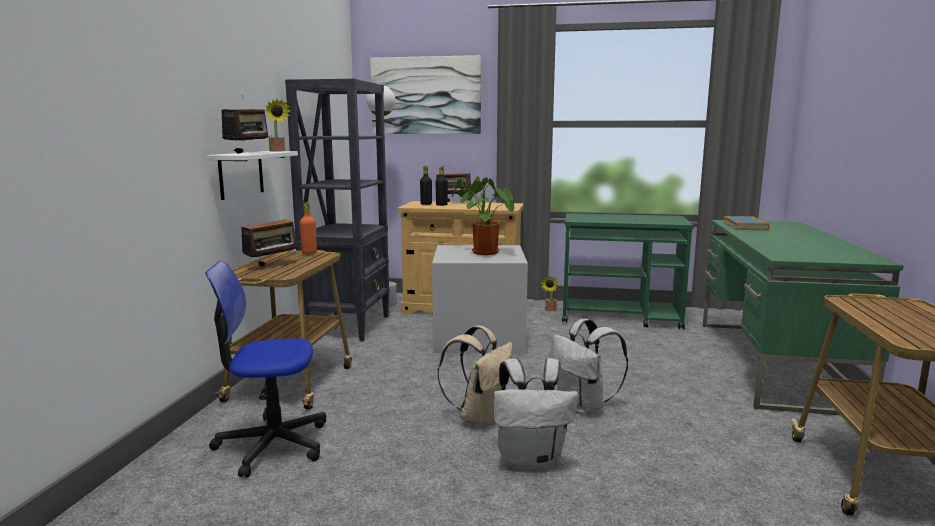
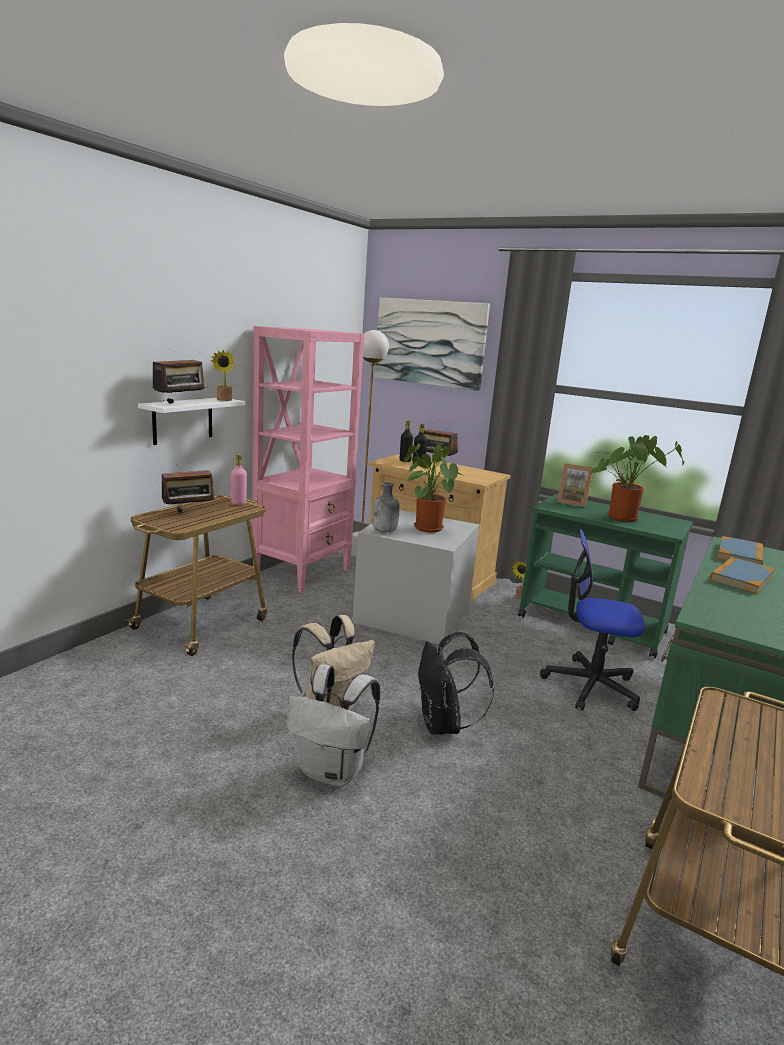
camera: 20 degrees right, 5 degrees up
(272, 444) = (132, 683): office chair -> office chair (590, 686)
(309, 253) = (238, 503): orange bottle -> pink bottle
(348, 326) = (303, 572): black bookcase -> pink bookcase
(453, 259) = (384, 531): none -> grey bottle
(583, 406) = (443, 725): white backpack -> black backpack
(587, 216) = (572, 502): none -> picture frame
(636, 219) = (623, 517): none -> potted plant
(767, 236) = (741, 578): none -> book

